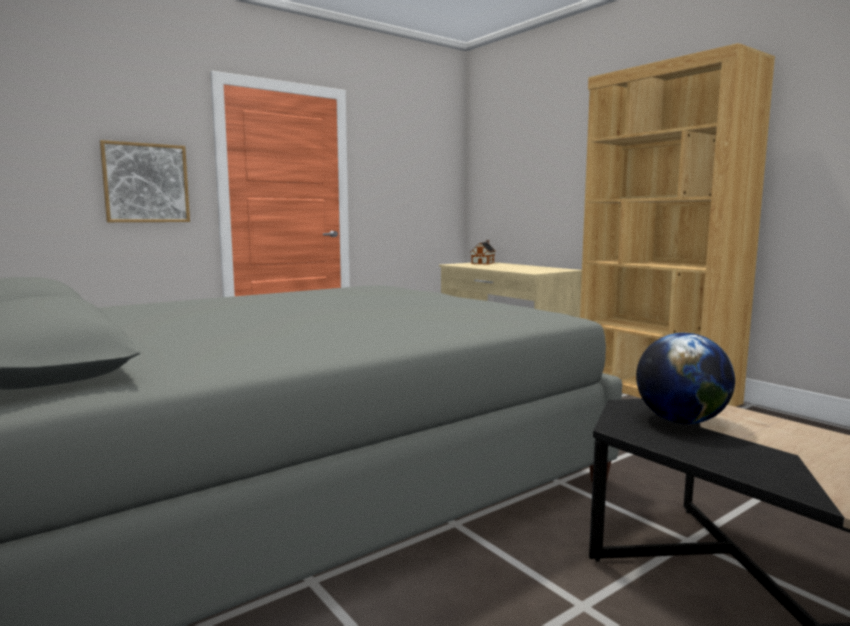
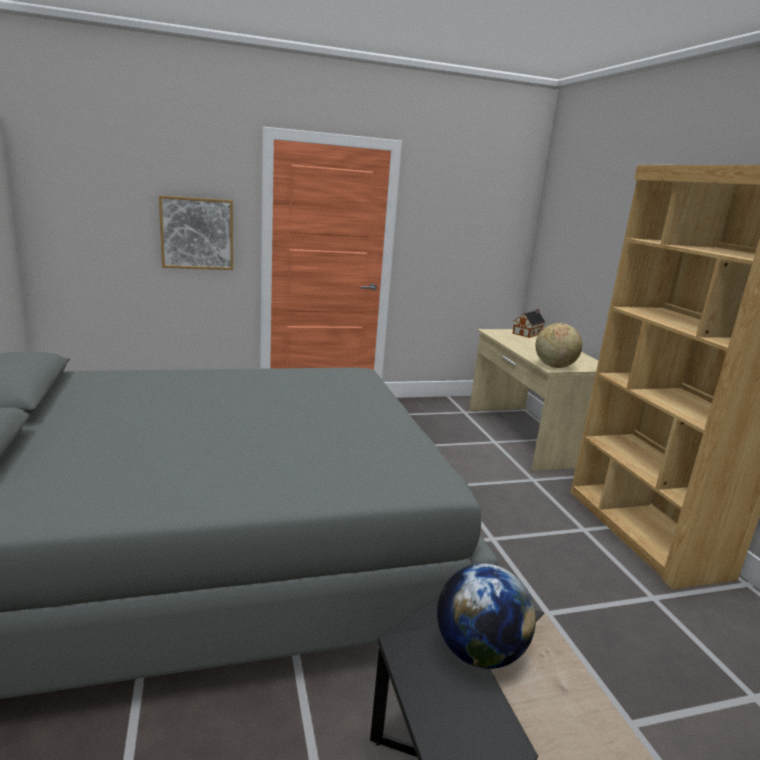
camera: 20 degrees right, 10 degrees up
(534, 272) = (554, 366): none -> globe

